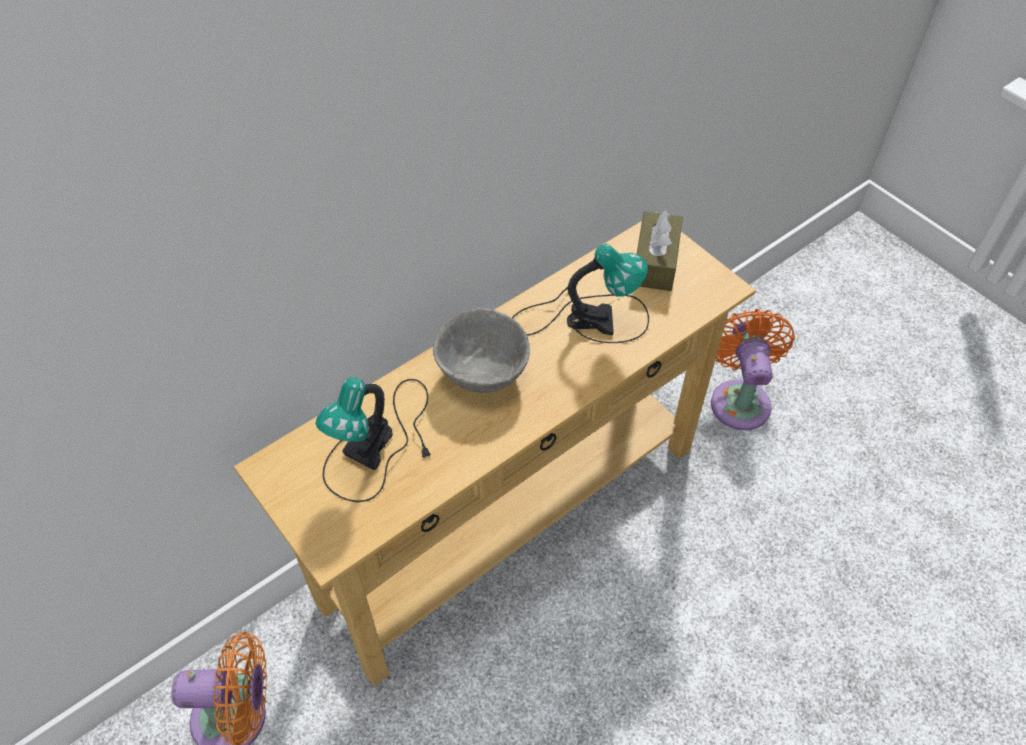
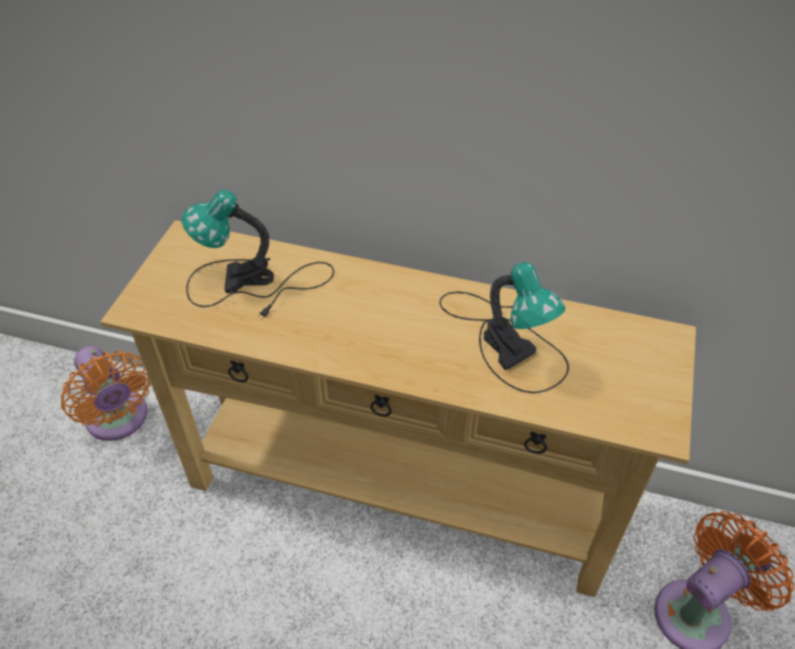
camera: 55 degrees right, 5 degrees down
(482, 371) = (379, 304): grey bowl -> none
(655, 262) = (630, 357): brown tissue box -> none

